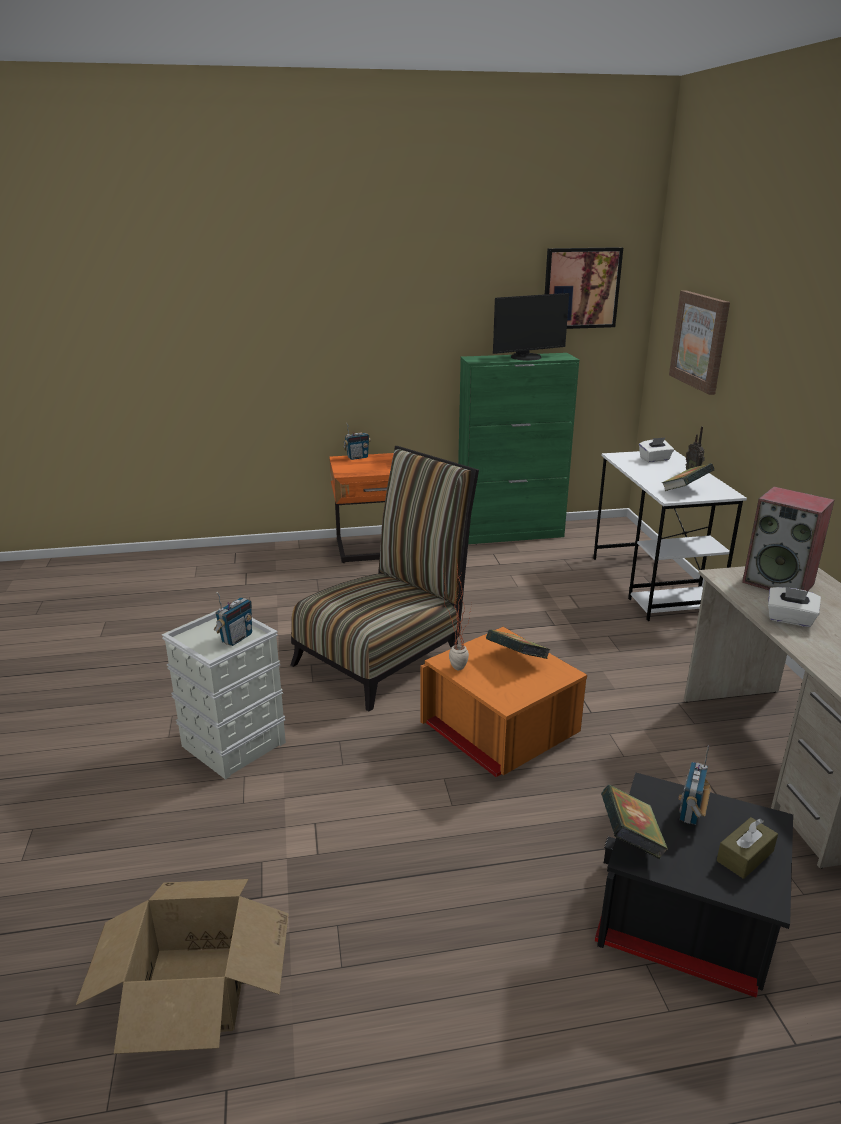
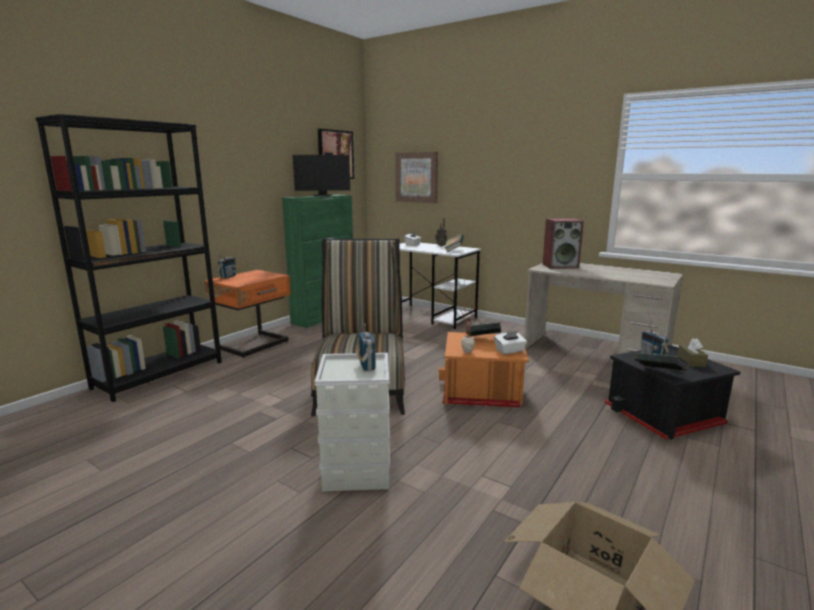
camera: 45 degrees left, 10 degrees down
(253, 555) = (159, 374): none -> black bookcase
(527, 357) = (322, 195): monitor -> monitor turned 60 degrees clockwise
(789, 619) = (592, 273): white tissue box -> white tissue box (509, 351)

